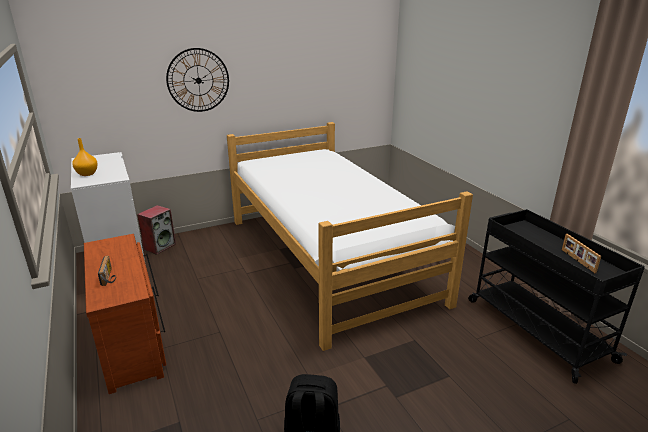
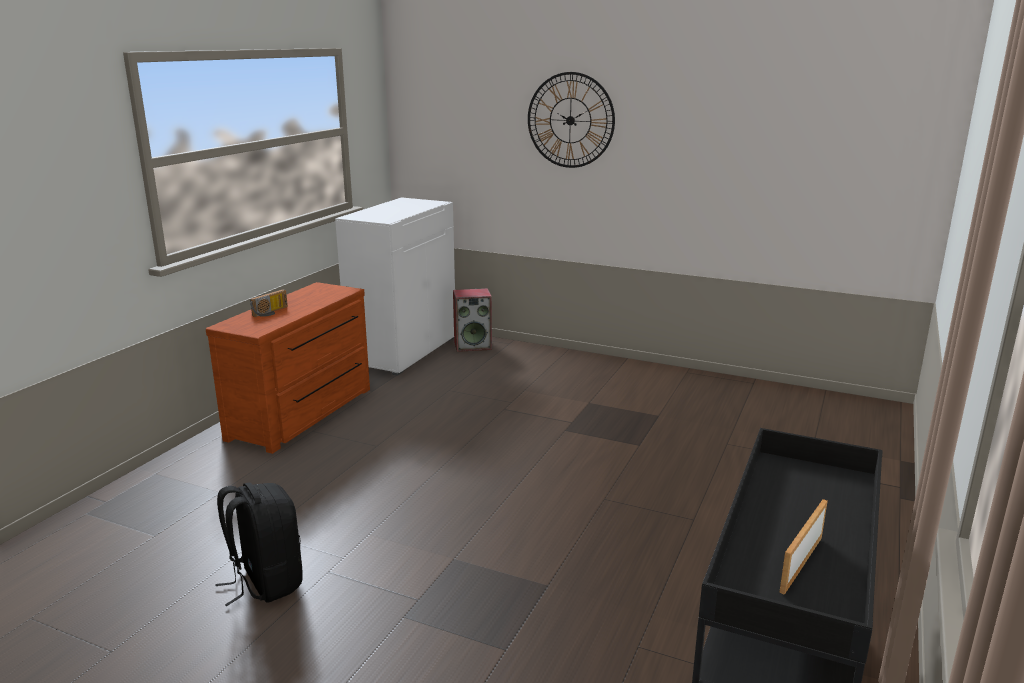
camera: 50 degrees right, 5 degrees down
(87, 174) = (375, 211): orange vase -> none
(328, 258) = (630, 441): bed -> none

